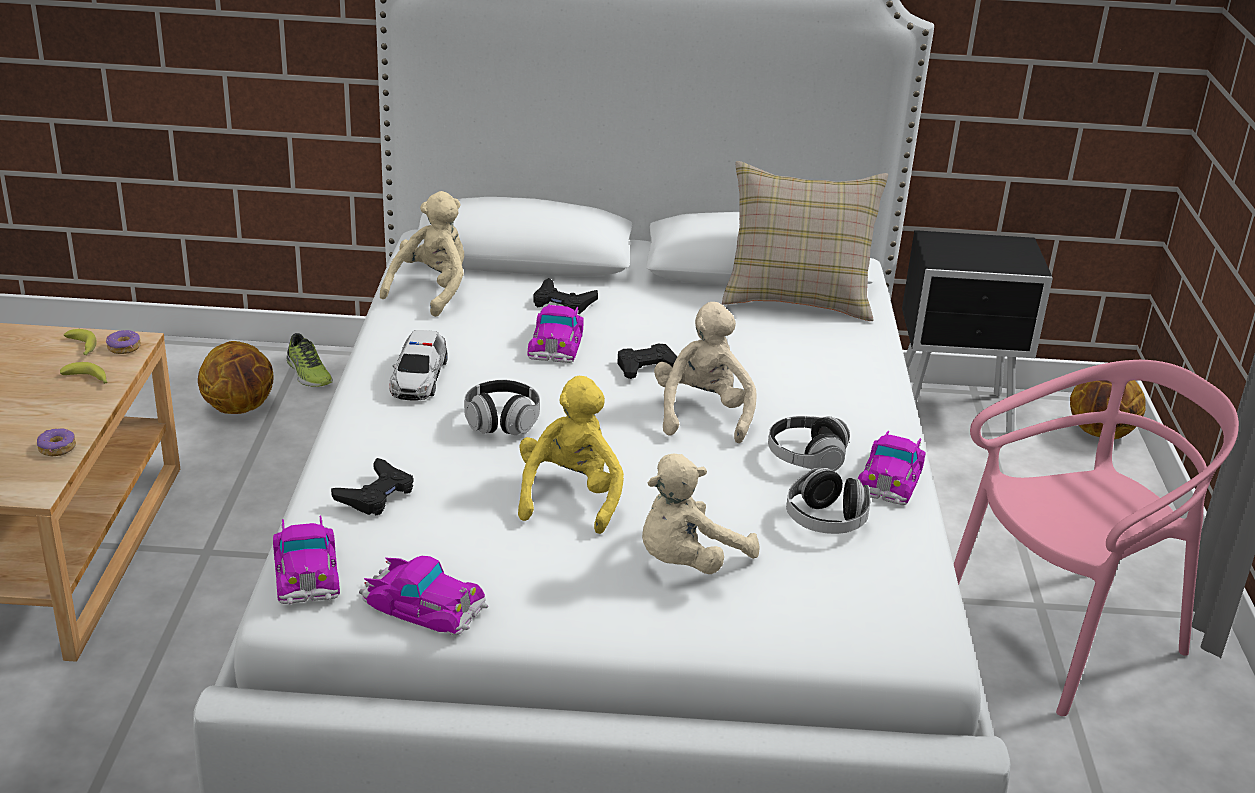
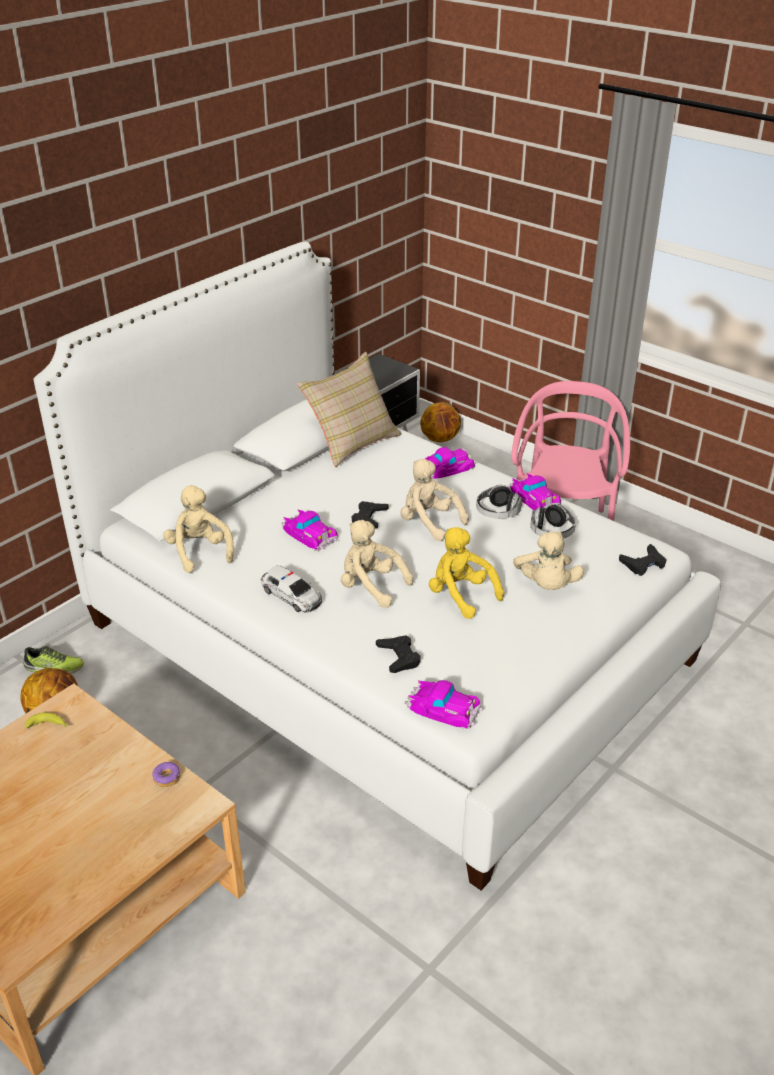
camera: 50 degrees left, 5 degrees up
(88, 380) = (96, 736): banana -> none
(124, 348) = (72, 707): donut -> none
(423, 603) = (510, 680): toy car -> toy car (447, 468)
(502, 421) = (371, 586): headphones -> beige plush toy
(562, 303) = (270, 514): black game controller -> black game controller (643, 564)

